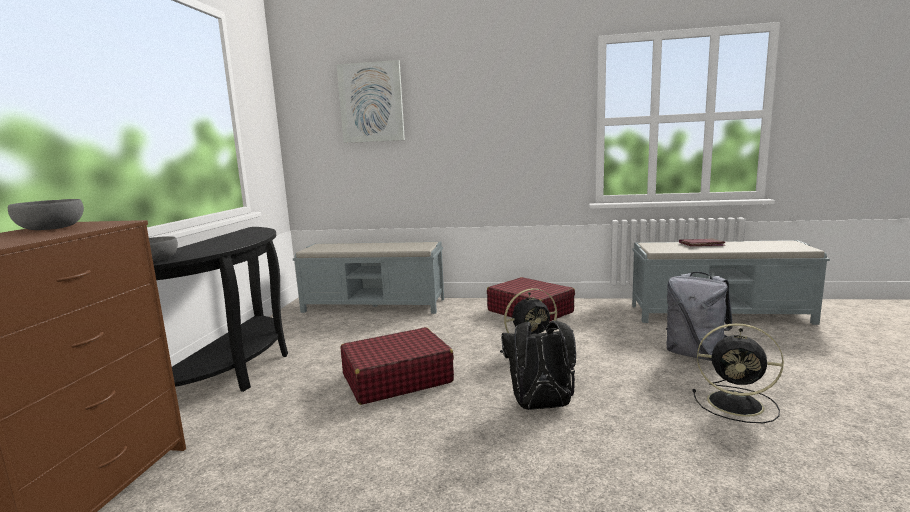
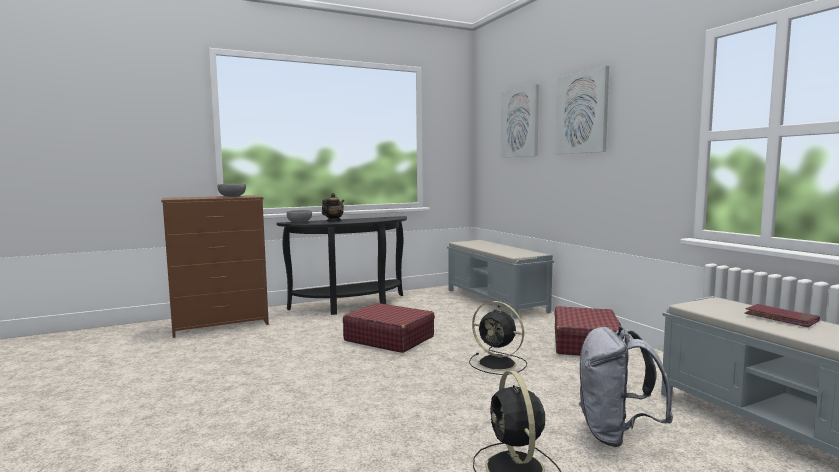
camera: 55 degrees right, 5 degrees down
(207, 248) = (333, 221): none -> teapot
(467, 96) = (582, 113): none -> picture
(541, 406) = (402, 387): black backpack -> none

